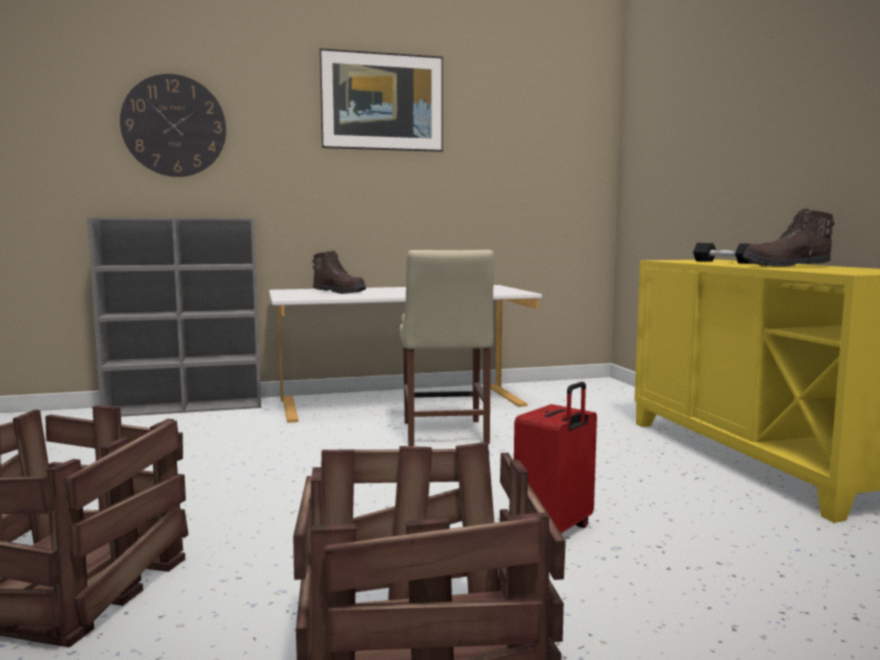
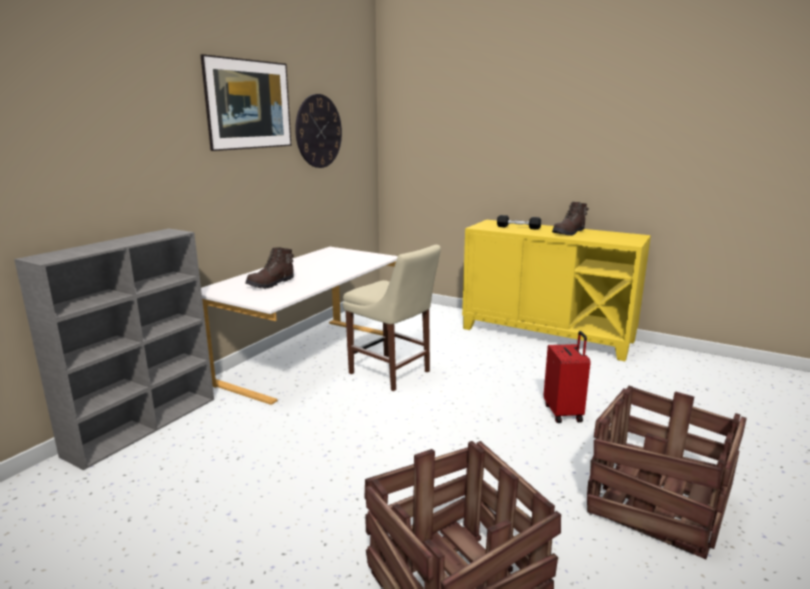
camera: 45 degrees left, 10 degrees up
(174, 126) = (79, 140): wall clock -> wall clock (318, 131)
(339, 292) = (271, 284): brown boot -> brown boot turned 150 degrees clockwise

